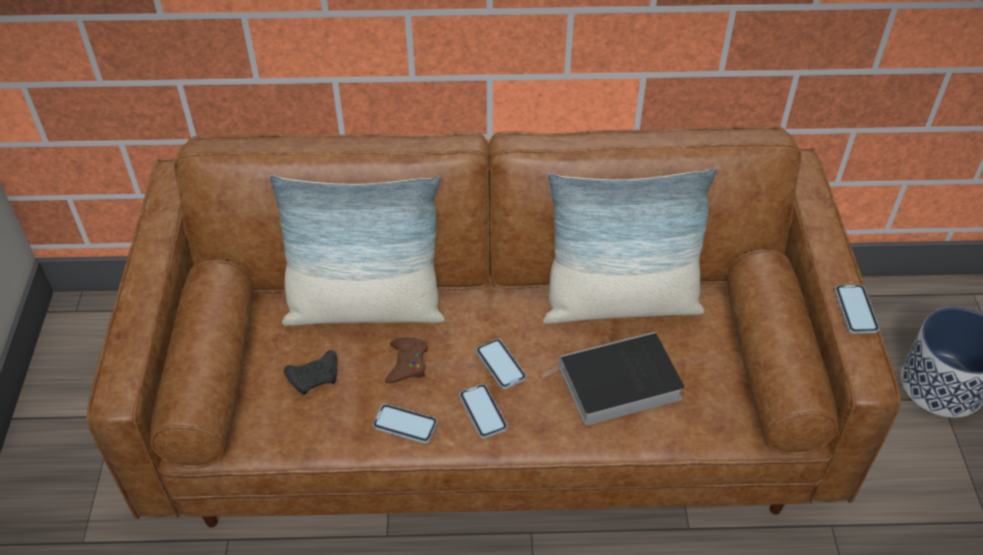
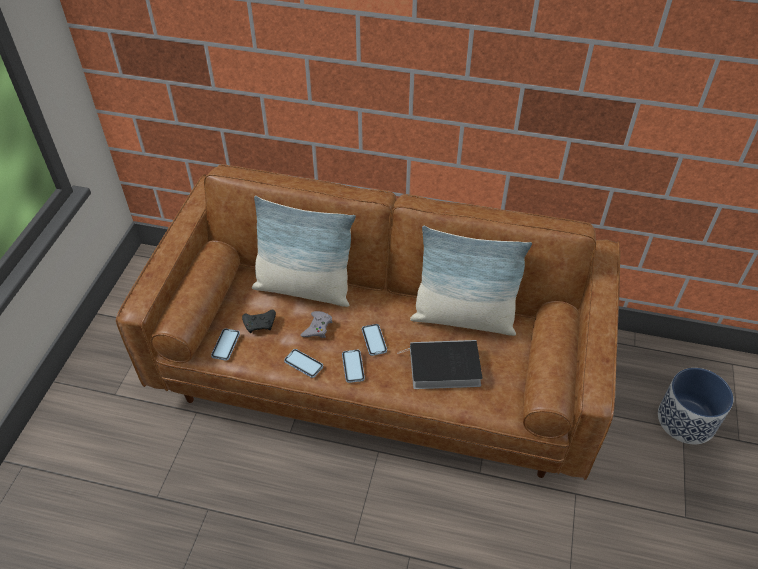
camera: 15 degrees right, 0 degrees up
(407, 364) = (317, 327): brown game controller -> grey game controller
(855, 310) = (604, 352): phone -> phone (226, 345)

